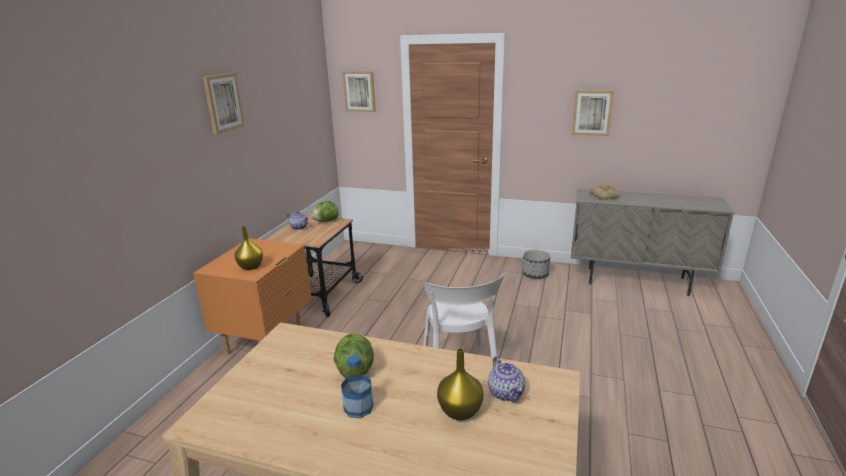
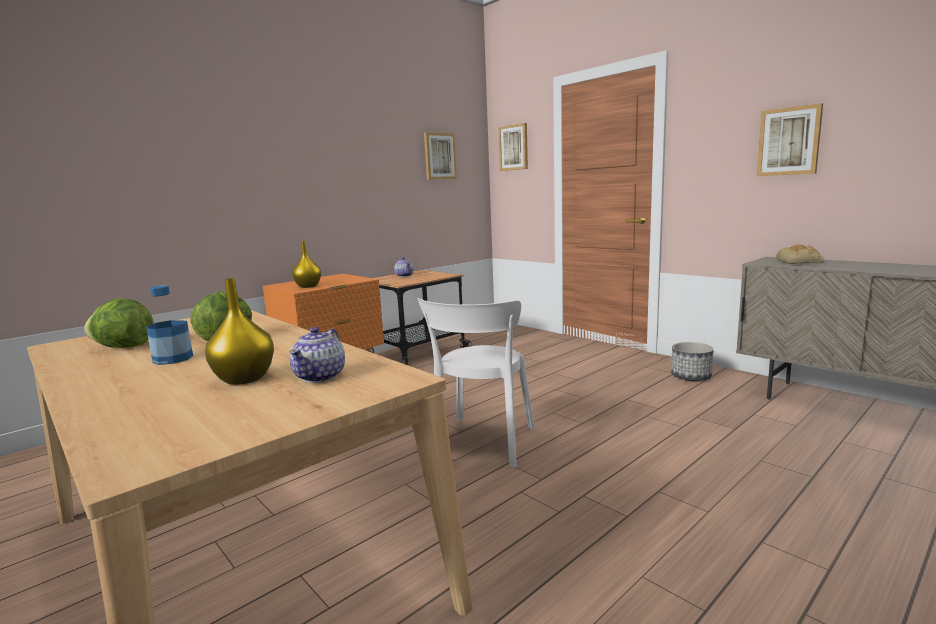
camera: 30 degrees right, 10 degrees down
(223, 102) = (328, 131): picture -> picture (439, 156)
(326, 221) = (435, 274): lettuce -> lettuce (124, 347)

